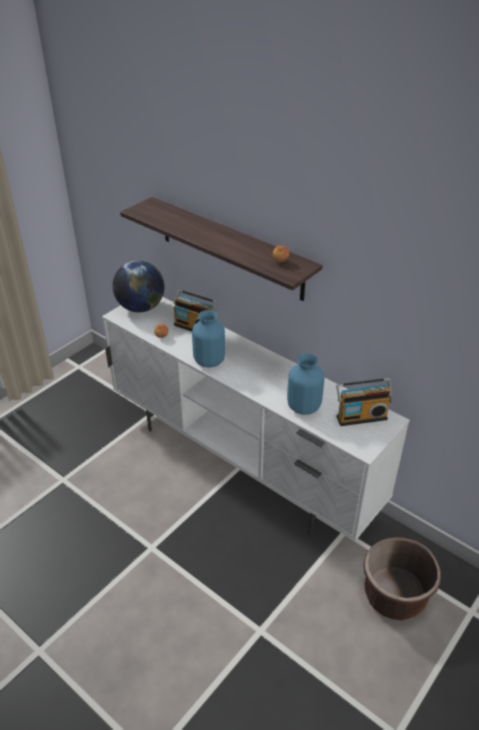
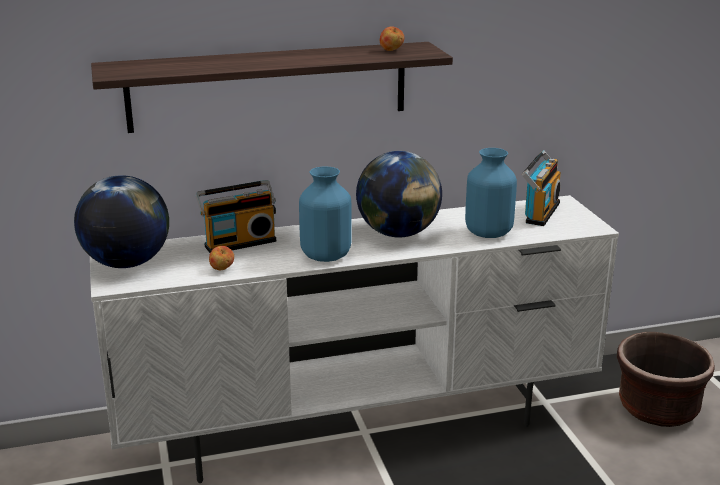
camera: 55 degrees left, 15 degrees down
(264, 373) = (398, 234): none -> globe

